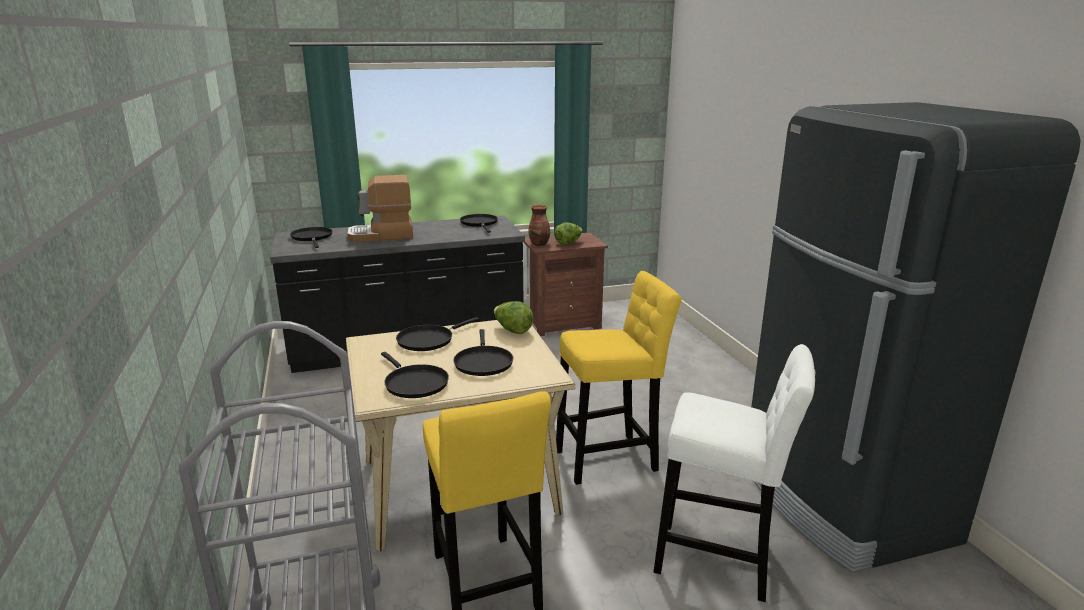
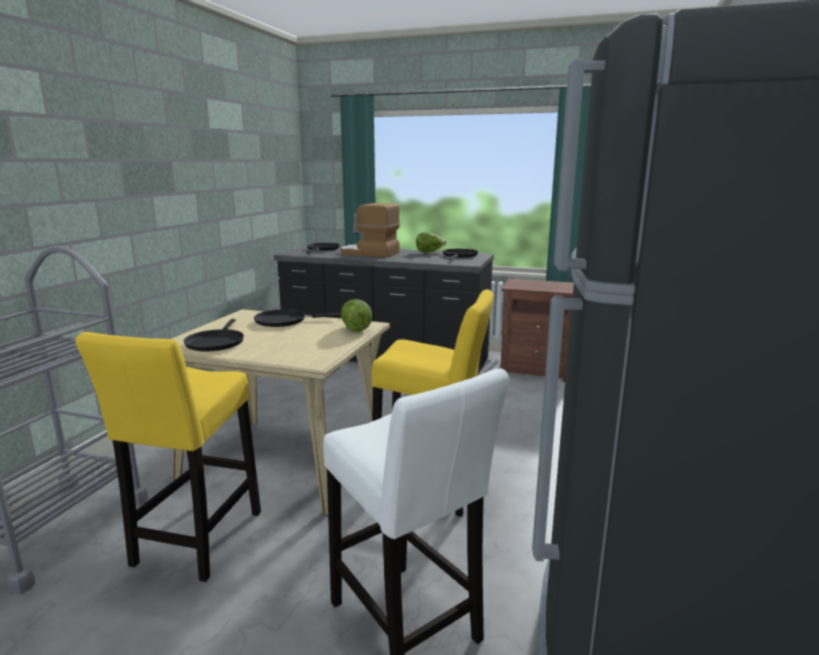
camera: 35 degrees right, 5 degrees down
(483, 362) = (288, 342): black frying pan -> none
(539, 244) = (516, 284): vase -> none
(568, 243) = (544, 287): lettuce -> lettuce (429, 252)

